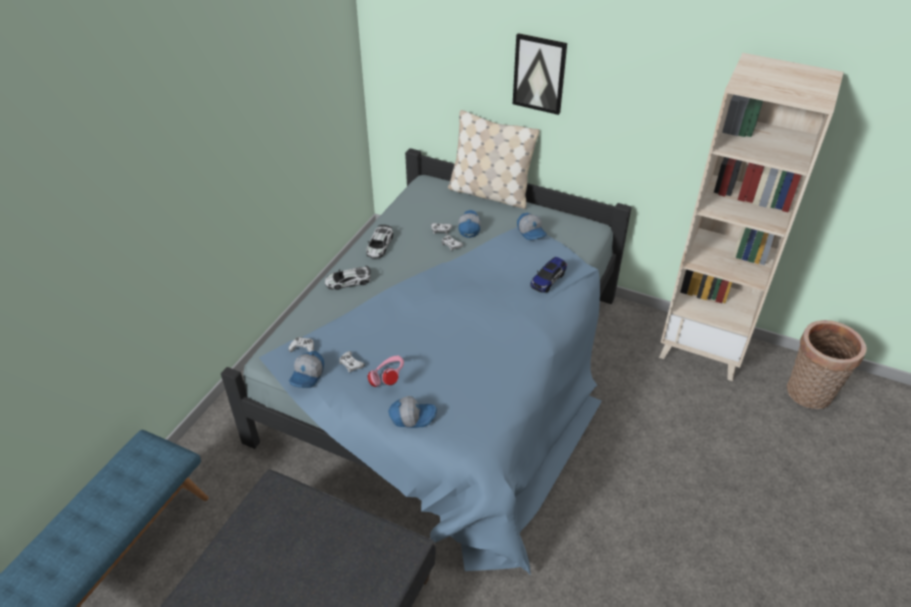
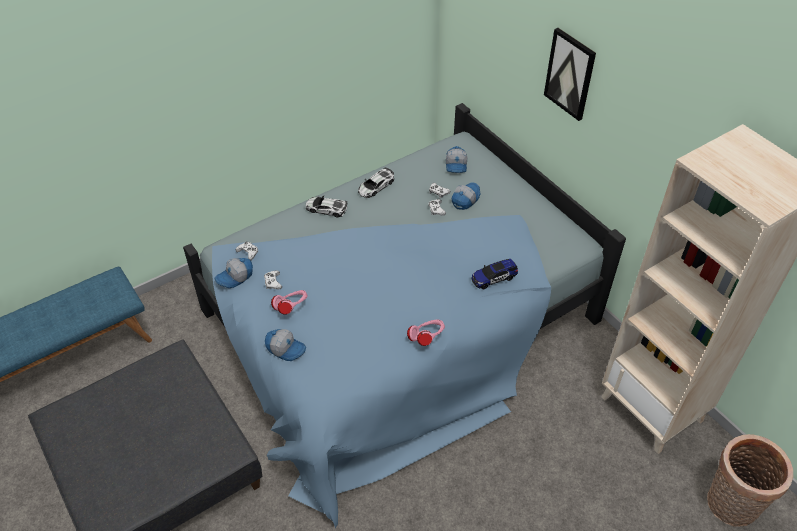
camera: 30 degrees right, 5 degrees up
(490, 193) = (511, 173): beige pillow -> none
(531, 232) = (516, 225): cap -> cap (456, 165)
(533, 351) = (426, 338): none -> pink headphones

